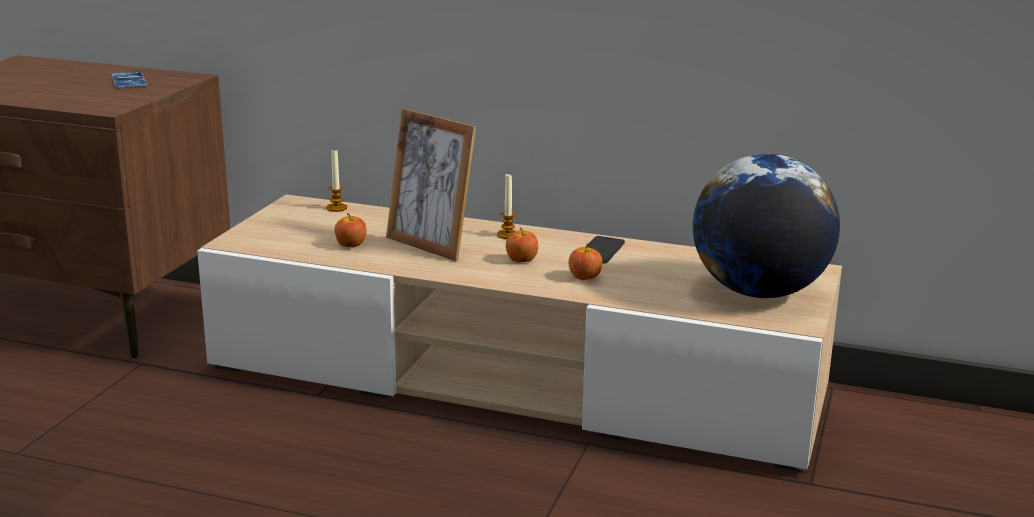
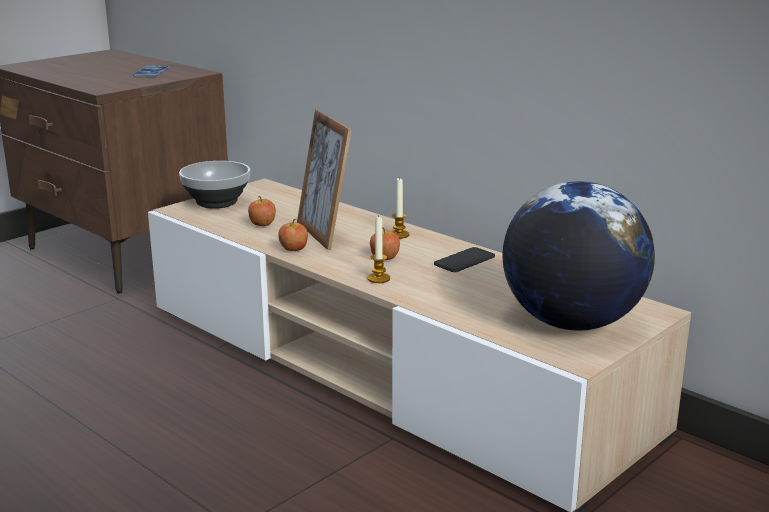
camera: 25 degrees right, 0 degrees up
(269, 228) = (218, 203): none -> bowl
(336, 208) = (288, 194): candle -> candle (378, 279)
(584, 277) = (421, 281): apple -> apple (293, 249)

